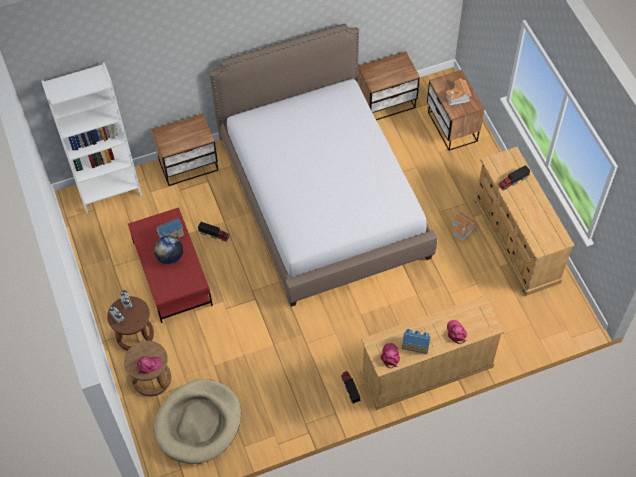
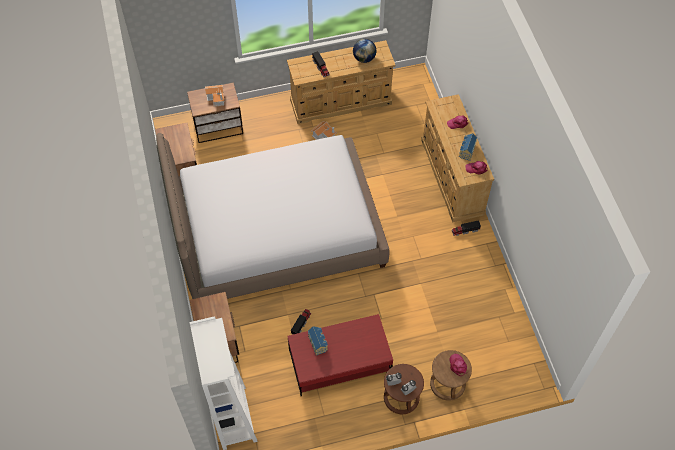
camera: 85 degrees left, 0 degrees up
(170, 257) = (343, 345): globe -> globe (364, 58)
(198, 423) = (492, 347): beige dog bed -> none

